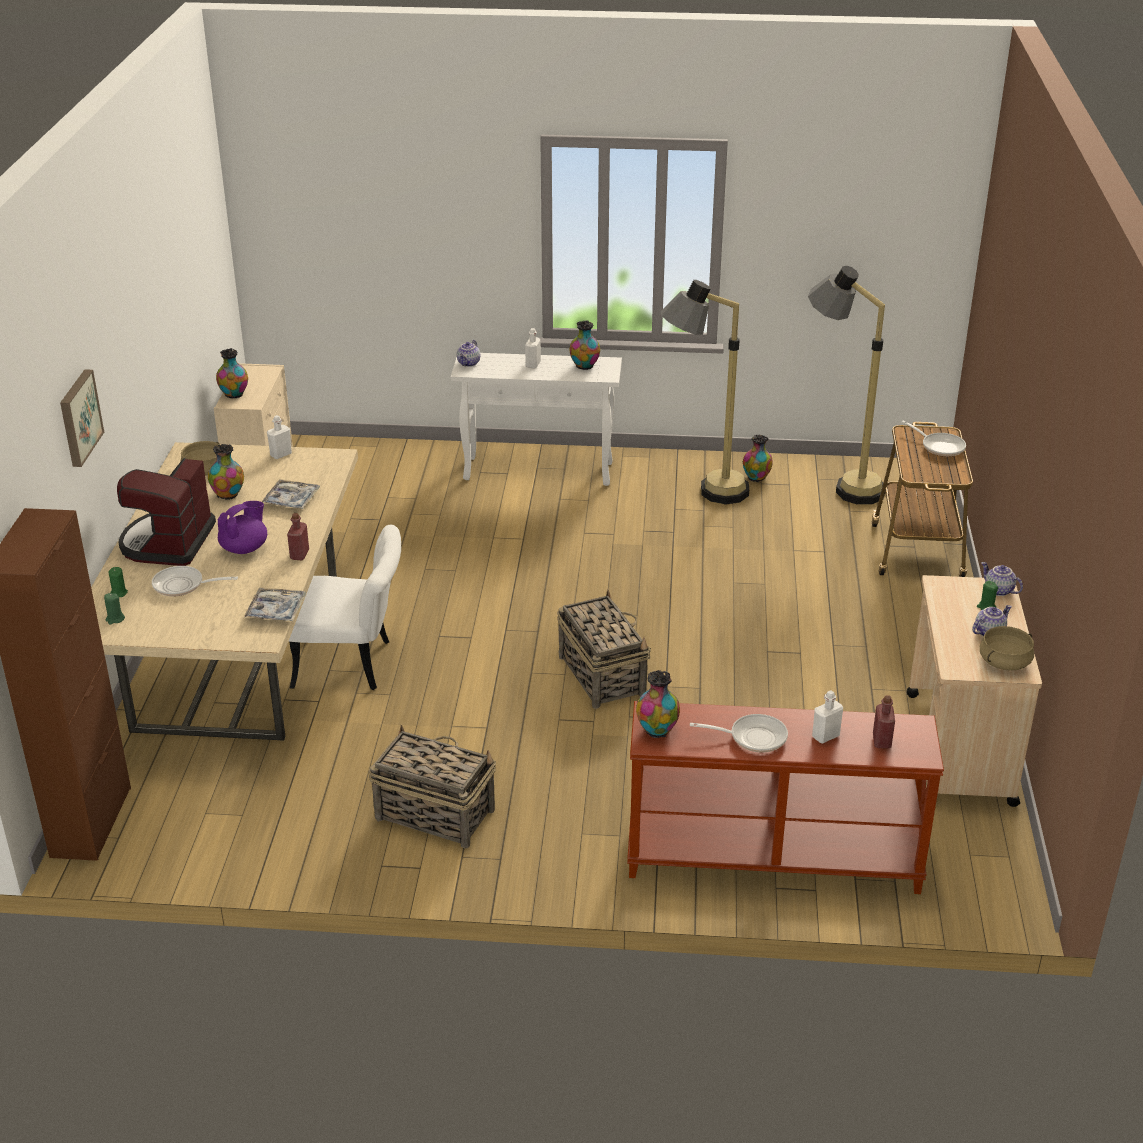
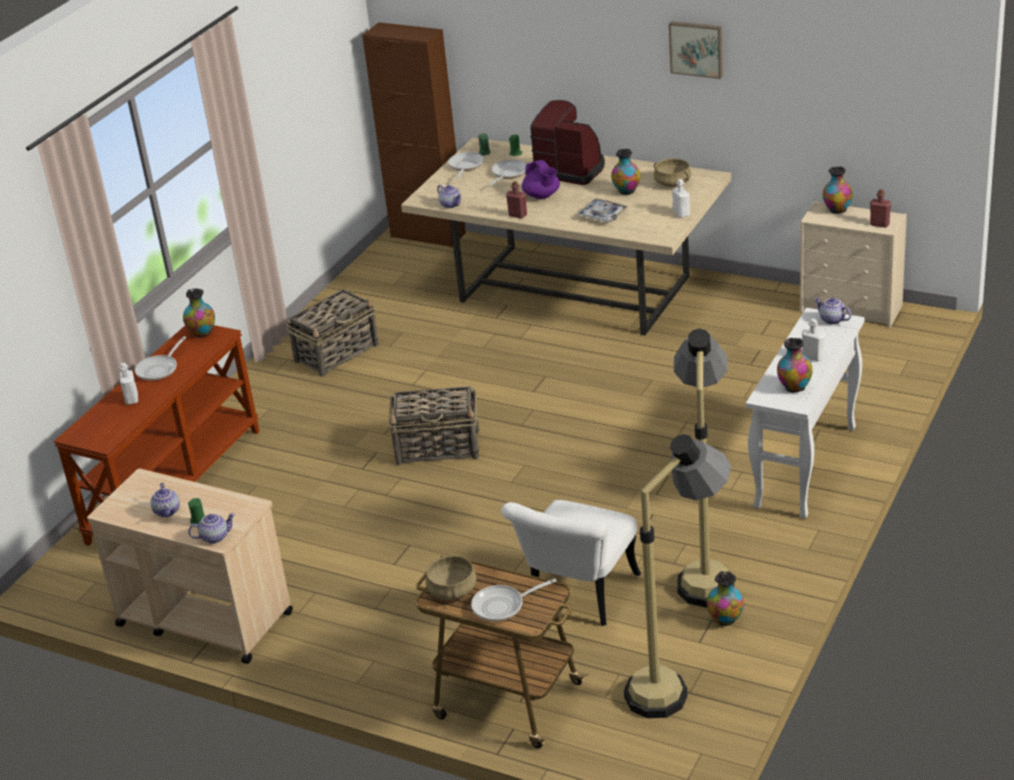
camera: 115 degrees right, 0 degrees up
(78, 417) = (549, 36): picture -> picture (696, 48)
(159, 625) = (465, 166): none -> frying pan
(276, 610) = (451, 204): tray -> teapot
(353, 664) = (532, 335): white chair -> white chair (578, 598)
(881, 741) = (104, 422): red bottle -> red bottle (879, 224)
(1005, 662) = (126, 506): beige cooking pot -> beige cooking pot (451, 590)

